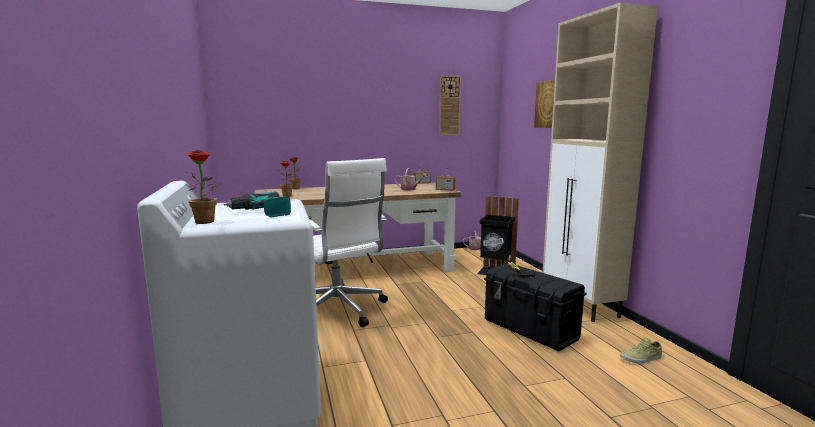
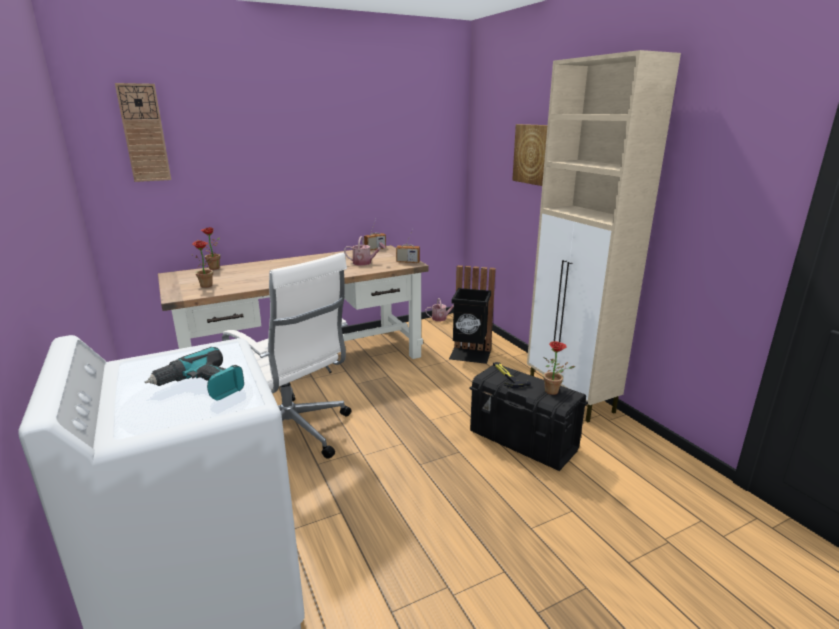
camera: 10 degrees left, 10 degrees up
(207, 222) = (127, 423): potted plant -> potted plant (554, 392)
(449, 105) = (405, 147): wall clock -> wall clock (144, 133)
(641, 358) = (646, 471): beige shoe -> none

